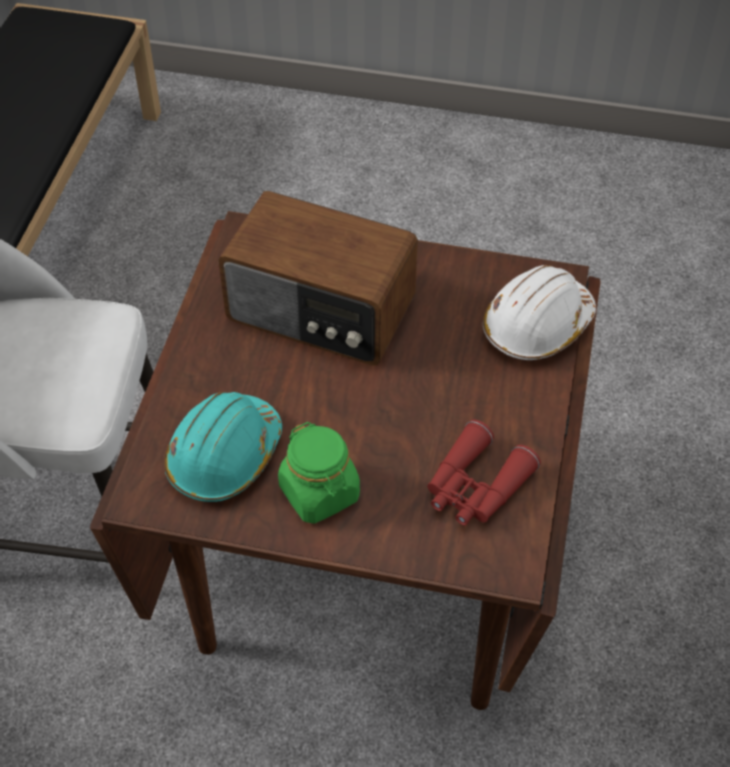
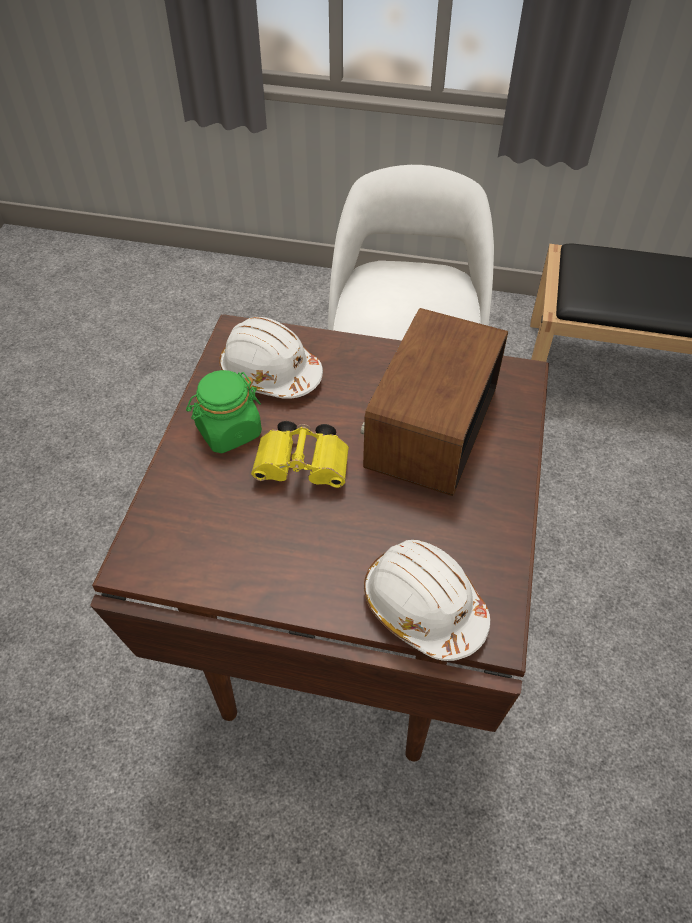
camera: 90 degrees right, 0 degrees up
(224, 456) = (270, 373): turquoise hard hat -> white hard hat
(375, 417) = (305, 467): none -> yellow binoculars
(475, 487) = (222, 540): red binoculars -> none

